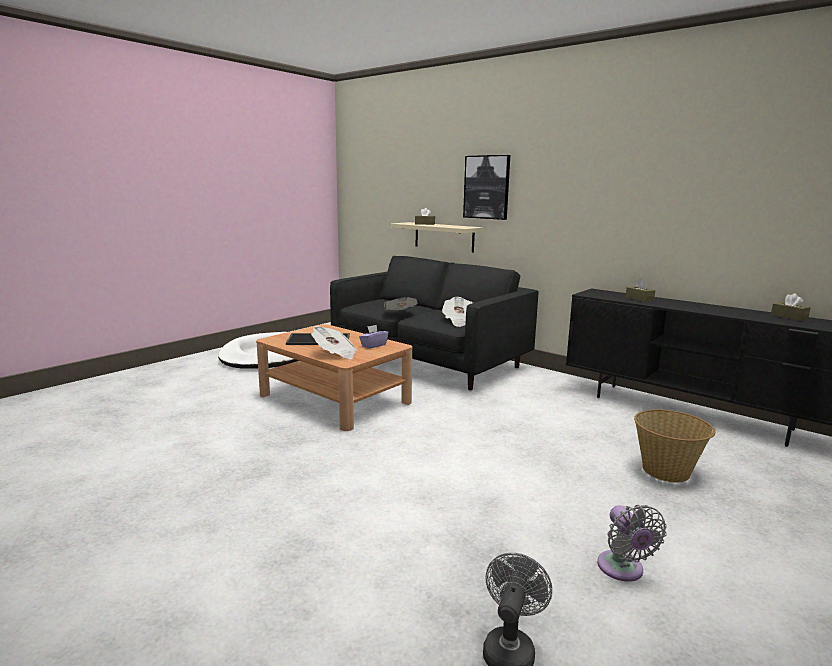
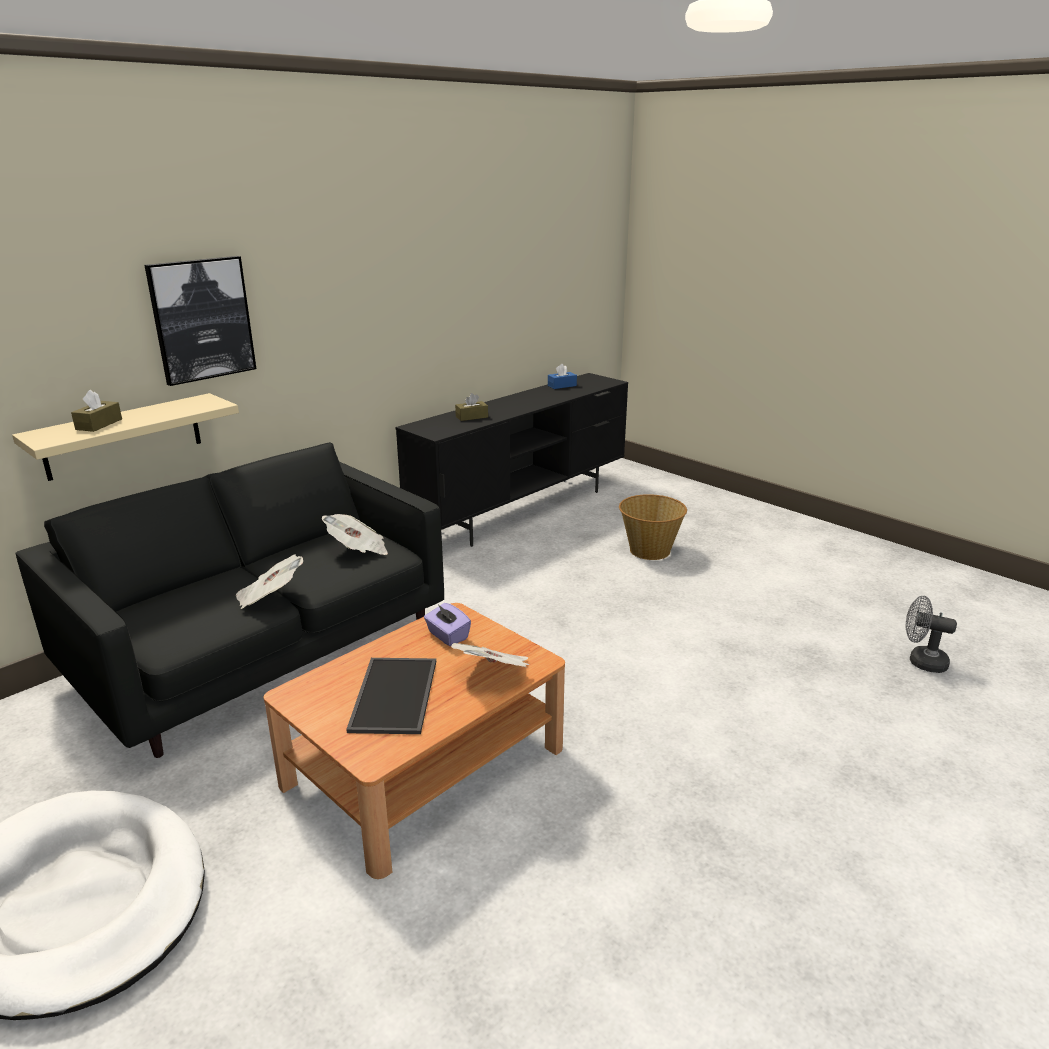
camera: 85 degrees left, 10 degrees up
(622, 570) = (809, 601): grey fan -> none
(789, 317) = (562, 386): brown tissue box -> blue tissue box

